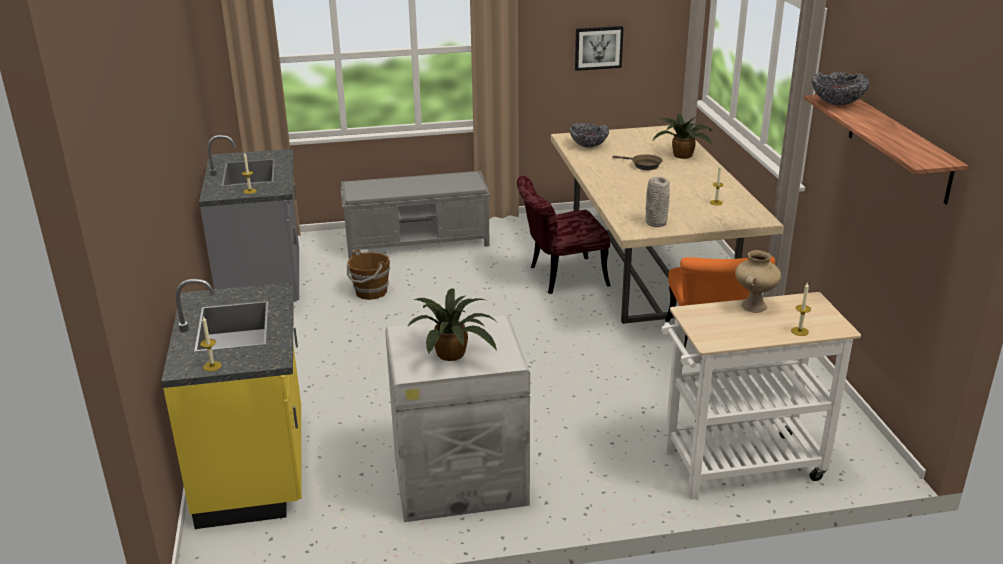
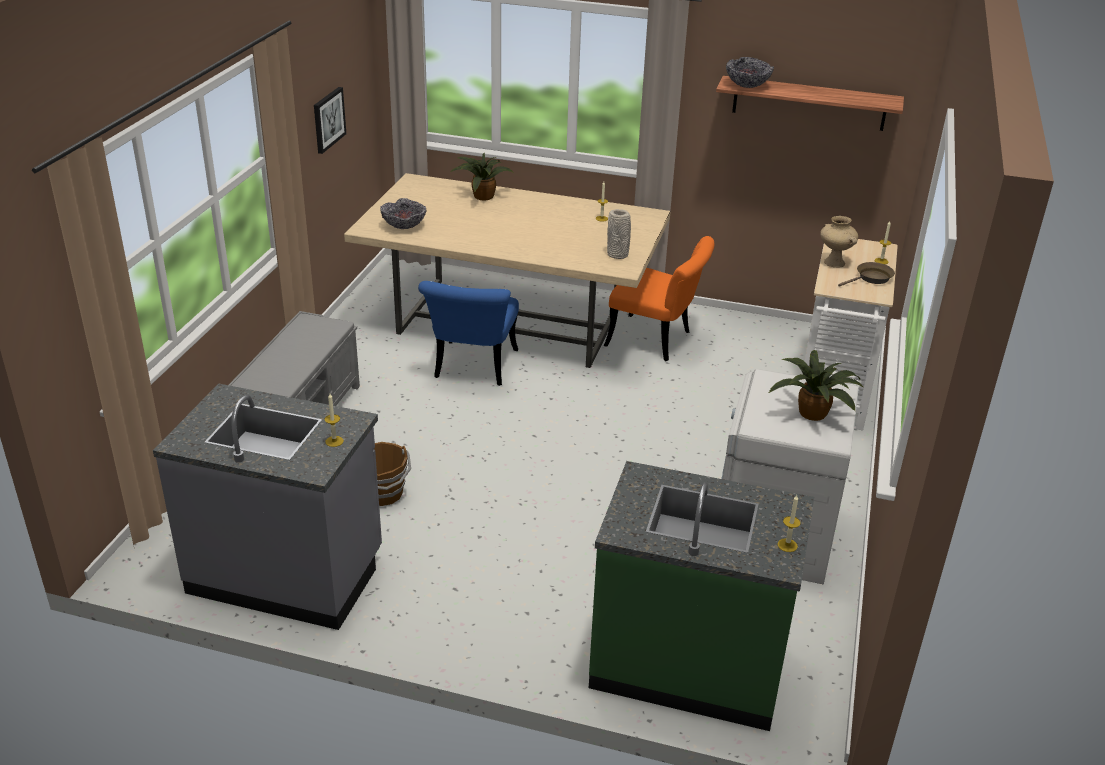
camera: 65 degrees left, 5 degrees up
(255, 469) = (688, 664): yellow counter -> green counter
(560, 277) = (473, 369): red chair -> blue chair
(643, 165) = (485, 219): brown frying pan -> brown frying pan (871, 278)

